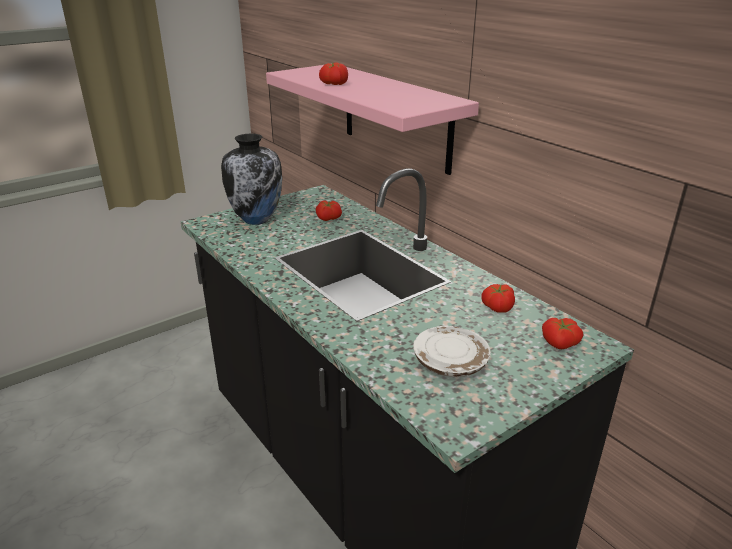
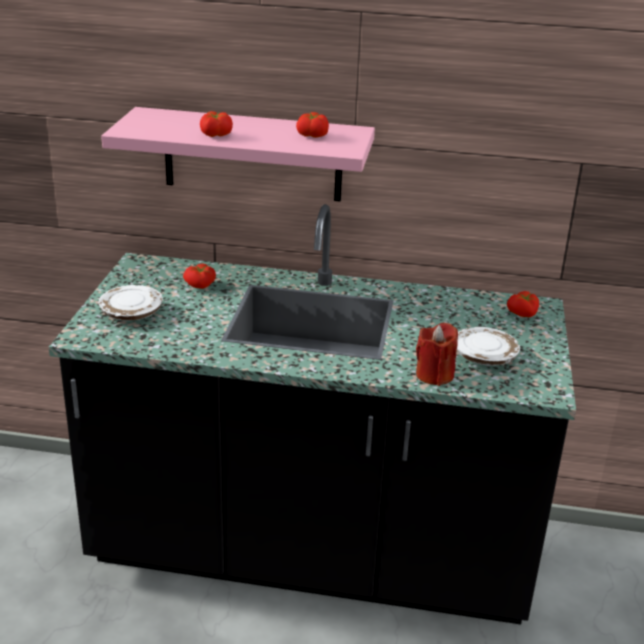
camera: 45 degrees left, 0 degrees up
(257, 220) = (132, 313): vase -> white plate
(376, 354) = (434, 375): none -> red candle
(496, 307) = (452, 306): tomato -> tomato (311, 136)

